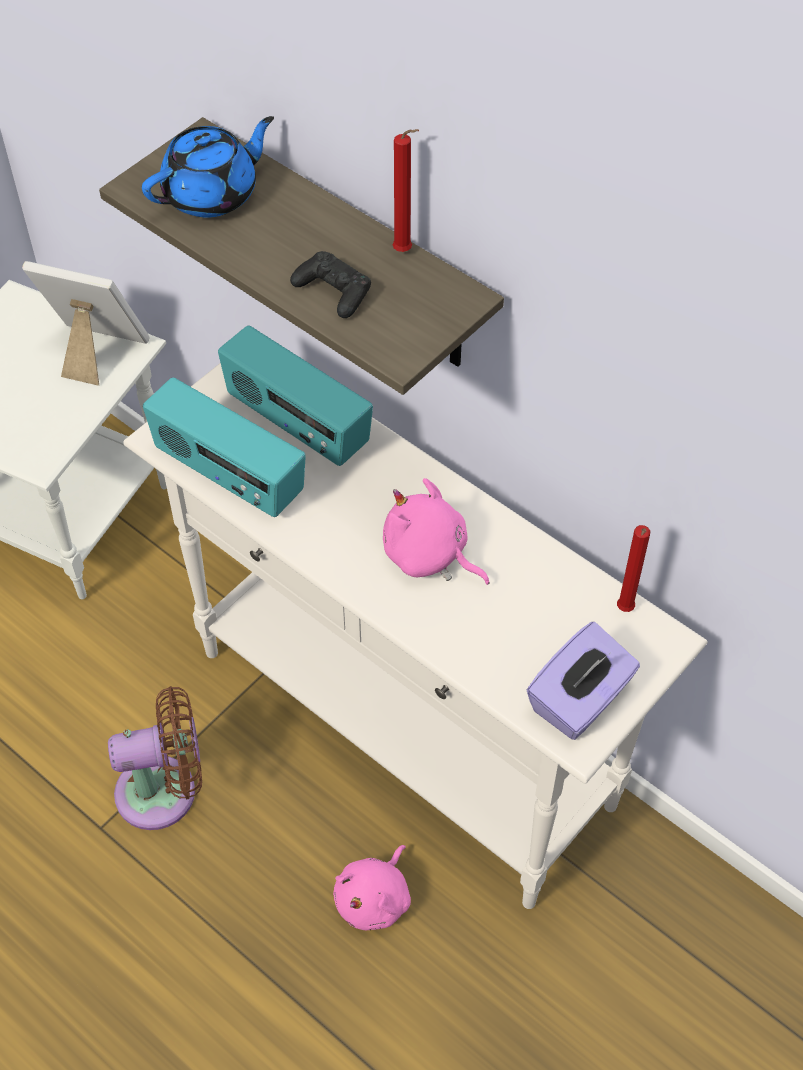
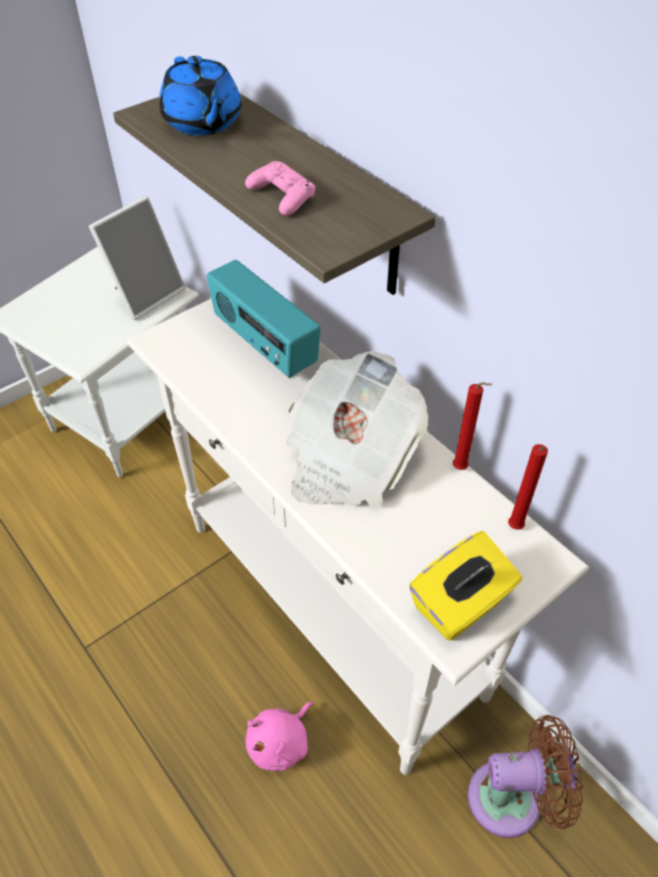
camera: 10 degrees right, 5 degrees down
(95, 352) = (145, 294): picture frame -> picture frame turned 105 degrees clockwise
(165, 791) = (140, 627): brown fan -> brown fan (512, 798)
(212, 194) = (203, 123): blue teapot -> blue teapot turned 90 degrees clockwise
(228, 476) = (199, 375): radio -> none
(333, 291) = (282, 196): black game controller -> pink game controller
(405, 252) = (354, 175): red candle -> red candle (462, 469)
(429, 556) = (348, 458): pink plush toy -> newspaper
(580, 700) = (461, 604): purple tissue box -> yellow tissue box

